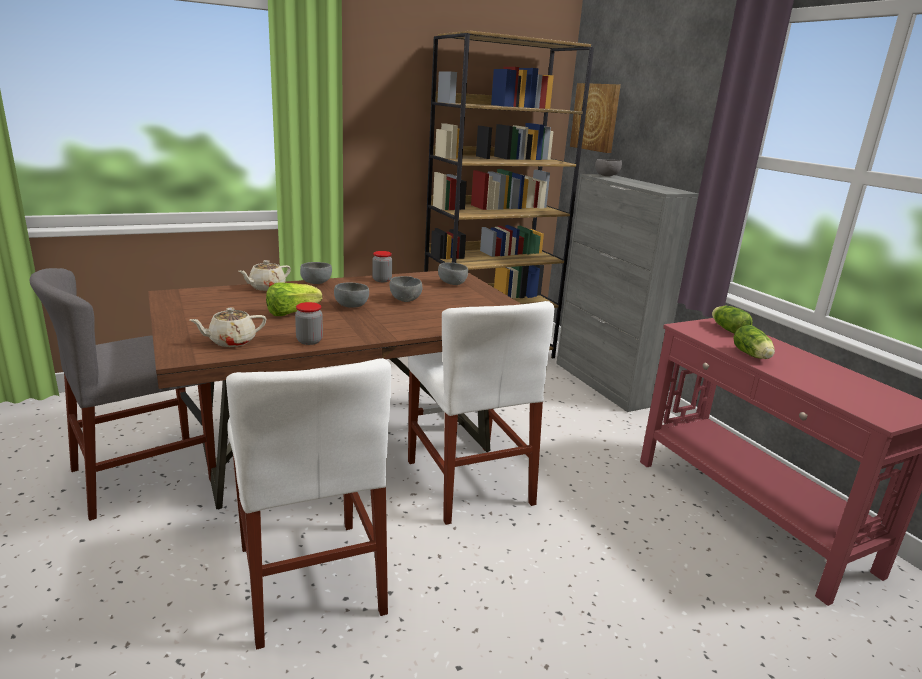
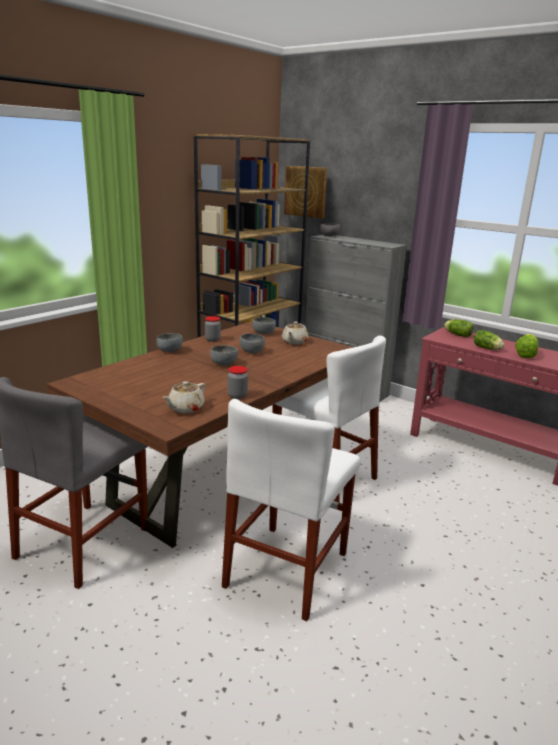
camera: 25 degrees left, 0 degrees up
(266, 287) = (138, 362): beige teapot -> beige teapot (294, 342)
(291, 313) = (191, 378): lettuce -> lettuce (525, 355)
(310, 579) = (287, 569): white chair -> white chair turned 75 degrees clockwise

